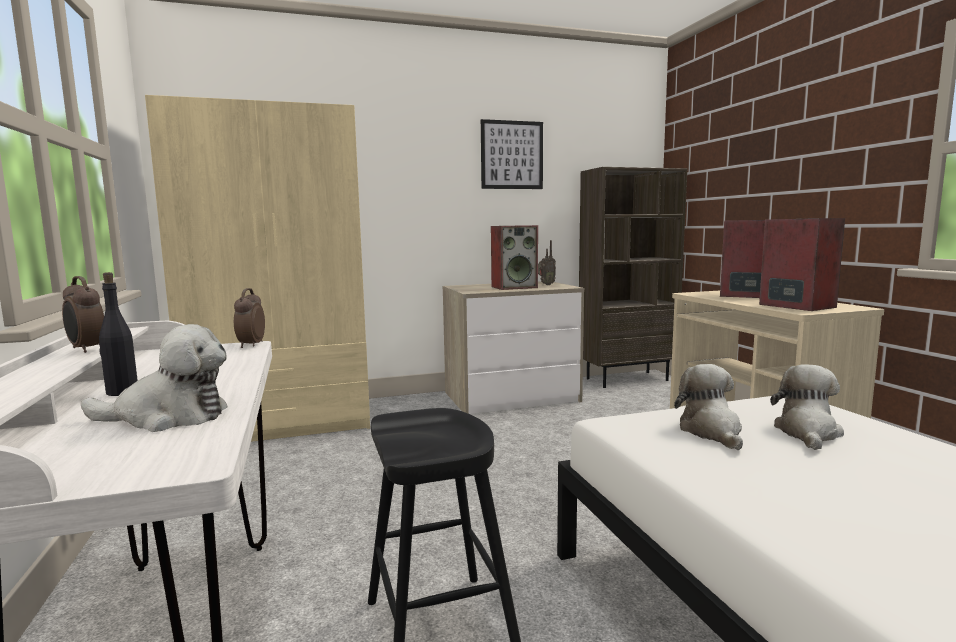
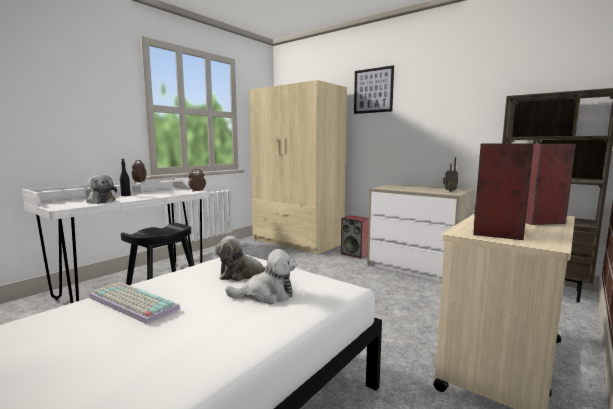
camera: 55 degrees right, 0 degrees up
(512, 155) = (451, 93): picture -> picture (373, 90)
(514, 287) = (419, 189): speaker -> speaker (355, 254)
(711, 431) = (242, 274): plush toy -> plush toy turned 150 degrees counterclockwise
(834, 515) = (130, 303): none -> keyboard

